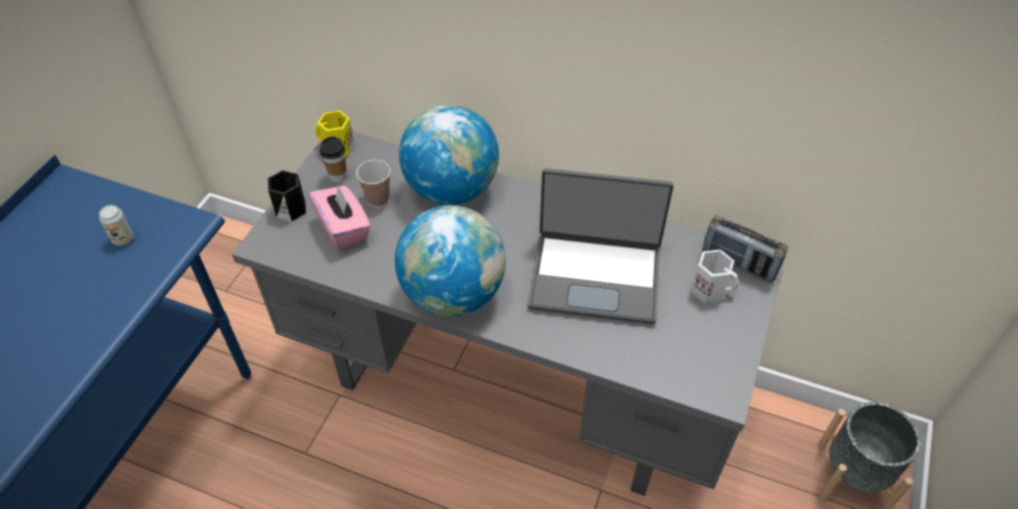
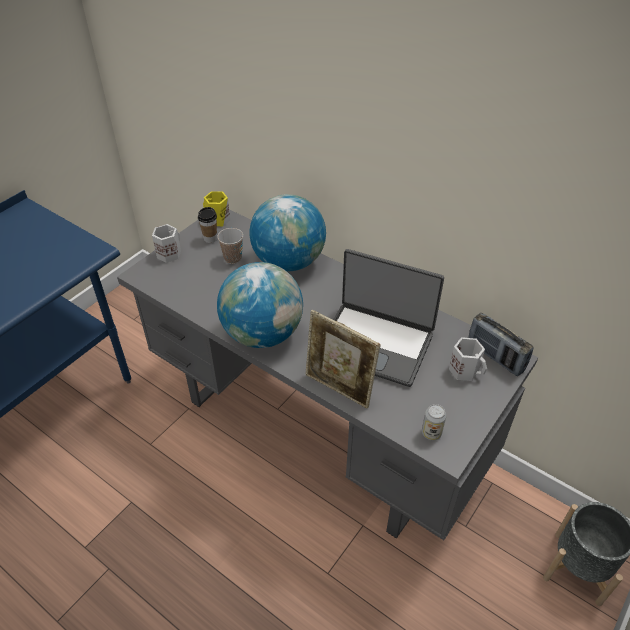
camera: 15 degrees right, 5 degrees down
(123, 239) = (47, 252): can -> can (431, 433)
(290, 207) = (169, 253): black mug -> white mug
(344, 229) = (200, 274): pink tissue box -> none
(572, 345) = (339, 389): none -> picture frame

